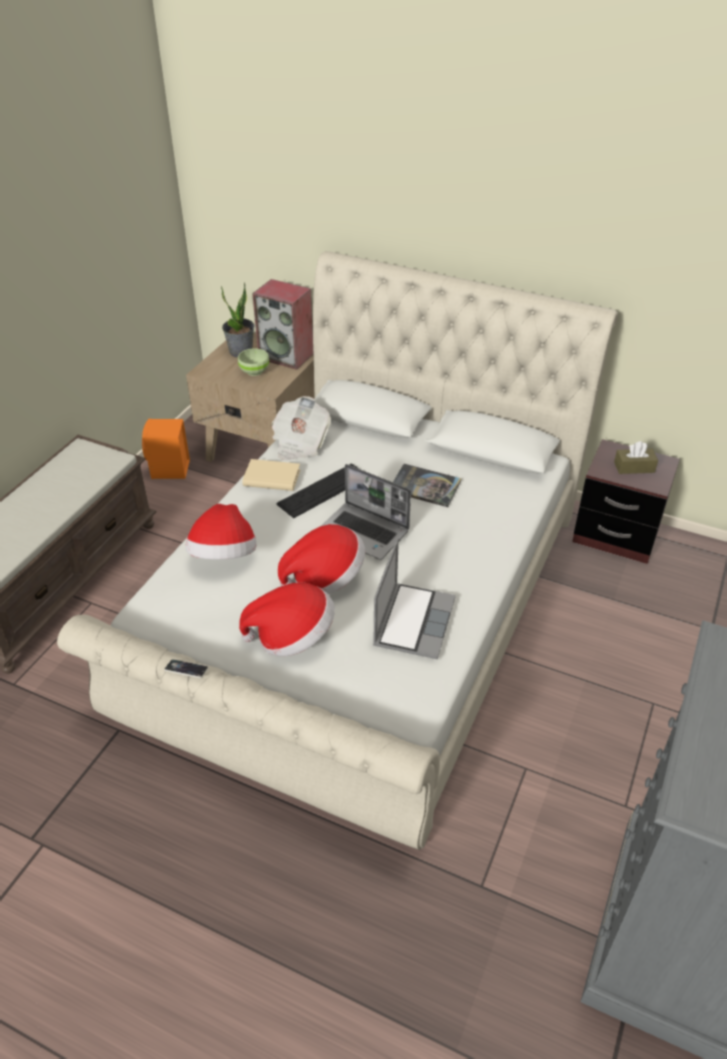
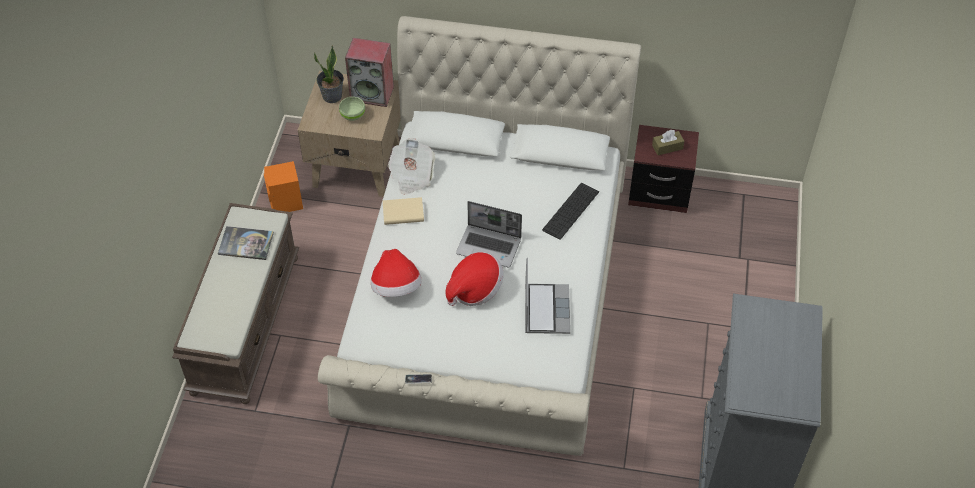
camera: 15 degrees left, 10 degrees up
(292, 636) = (469, 338): hat -> none
(323, 490) = (446, 216): keyboard -> keyboard (570, 211)
(425, 486) = (520, 197): book -> book (246, 243)

